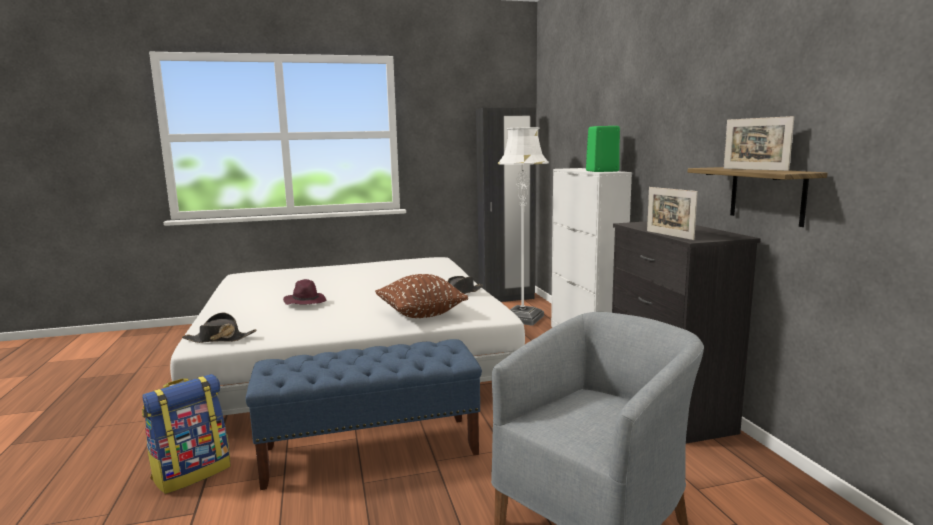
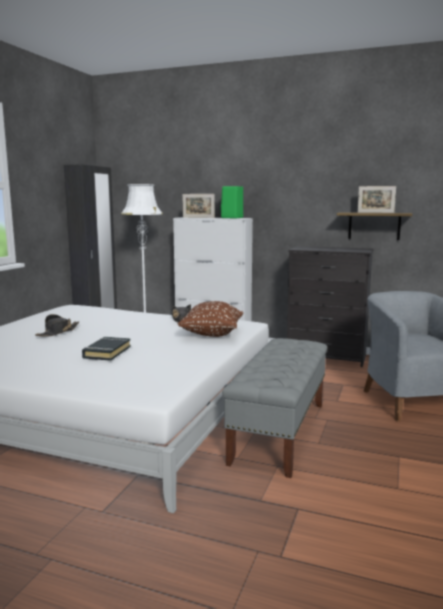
camera: 55 degrees left, 0 degrees up
(192, 472) = (229, 502): backpack -> none
(219, 339) = (152, 389): black hat -> black hat (58, 332)
(305, 302) = (107, 352): purple hat -> black book
(371, 450) = (279, 431): blue bench -> grey bench
(669, 235) = (344, 251): picture frame -> picture frame (198, 217)

